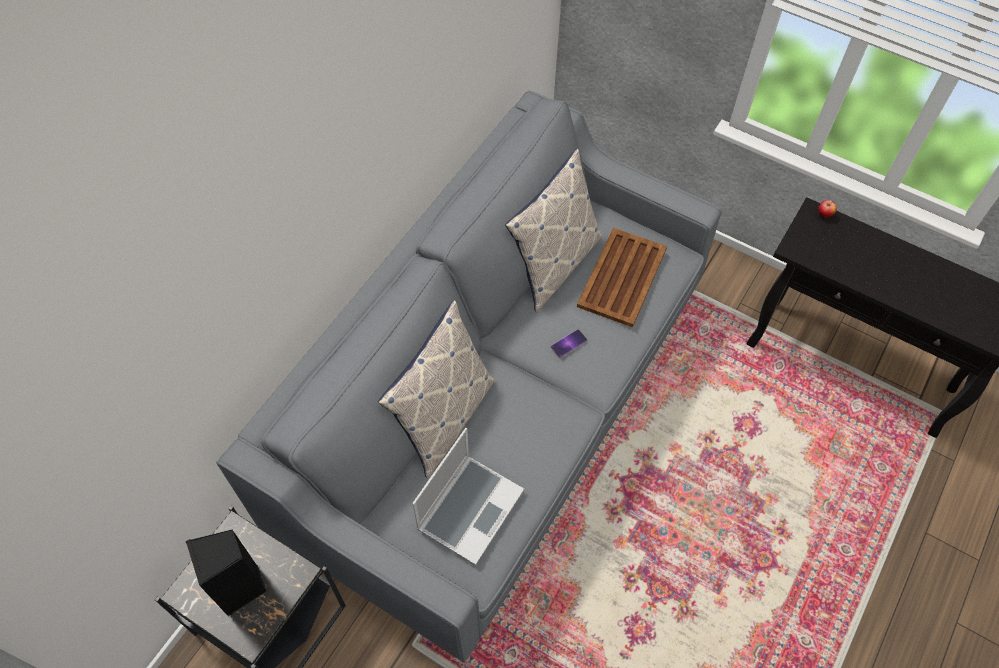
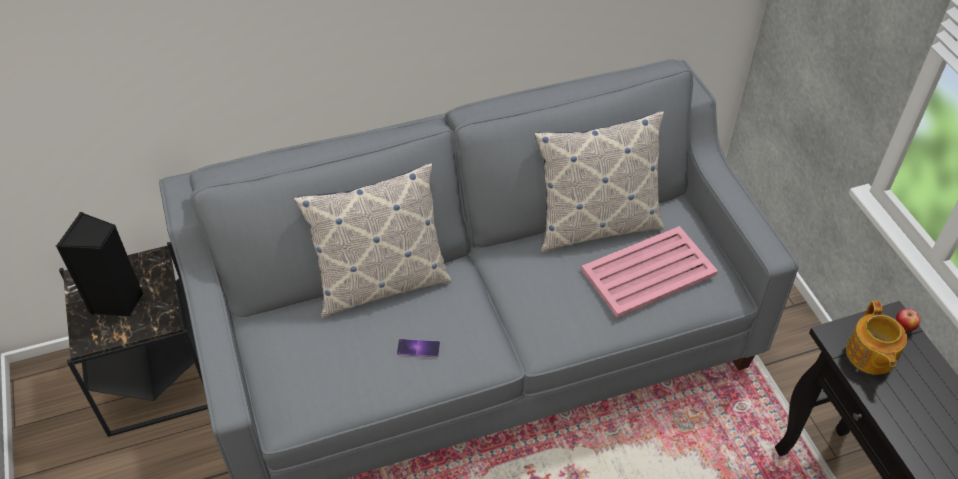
camera: 40 degrees right, 10 degrees down
(470, 508) = (329, 362): laptop -> none
(569, 343) = (544, 294): phone -> phone (418, 348)
(621, 278) = (647, 272): brown tray -> pink tray
(822, 249) = (870, 355): none -> teapot

